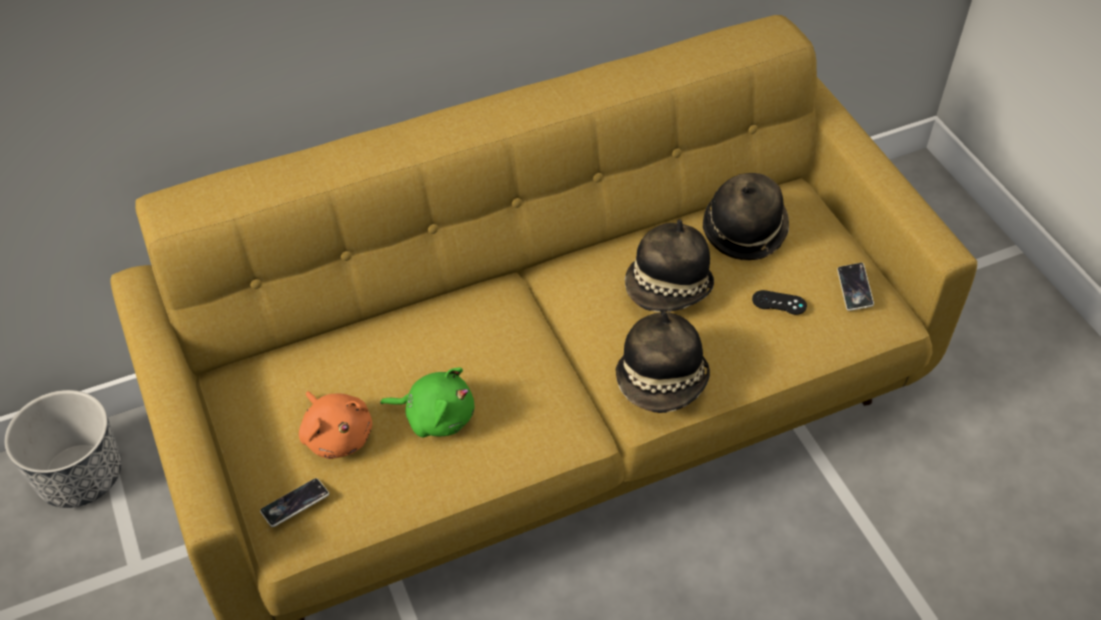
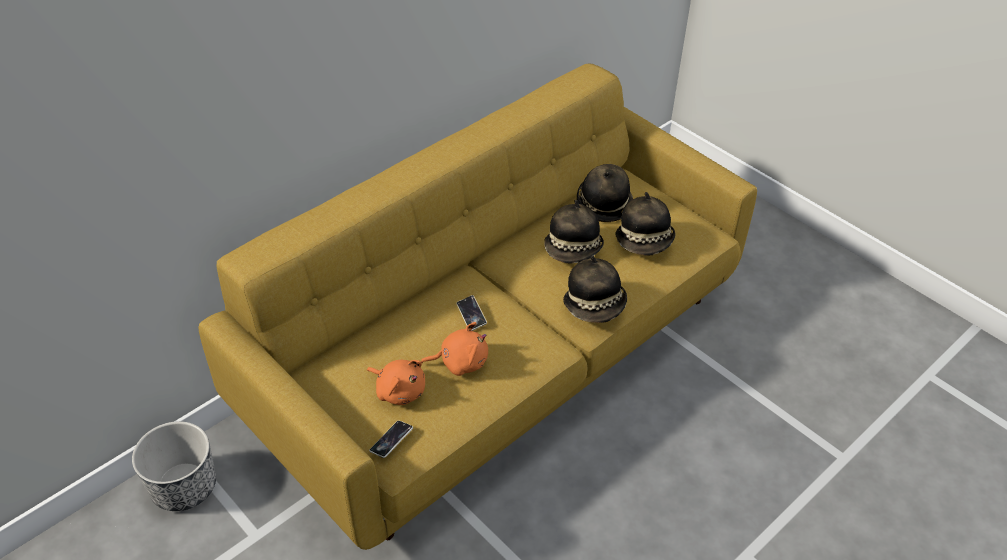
camera: 20 degrees left, 5 degrees down
(436, 416) = (460, 362): green plush toy -> orange plush toy
(779, 303) = (645, 242): black game controller -> hat
(854, 289) = (685, 224): phone -> phone (471, 315)

